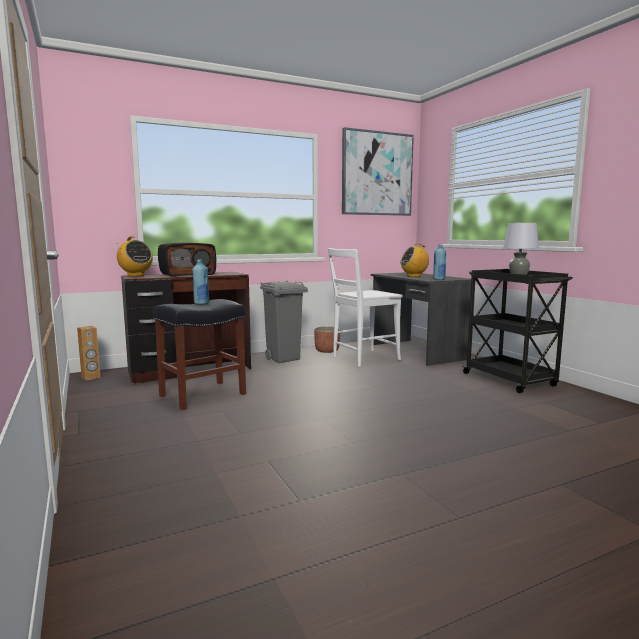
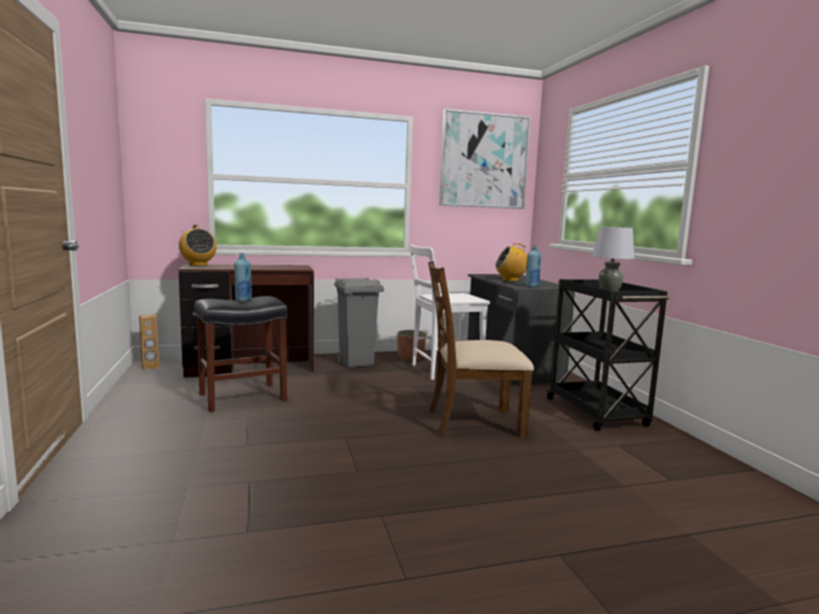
camera: 10 degrees right, 0 degrees up
(188, 274) = (251, 266): radio -> none
(419, 396) = (473, 422): none -> brown chair

